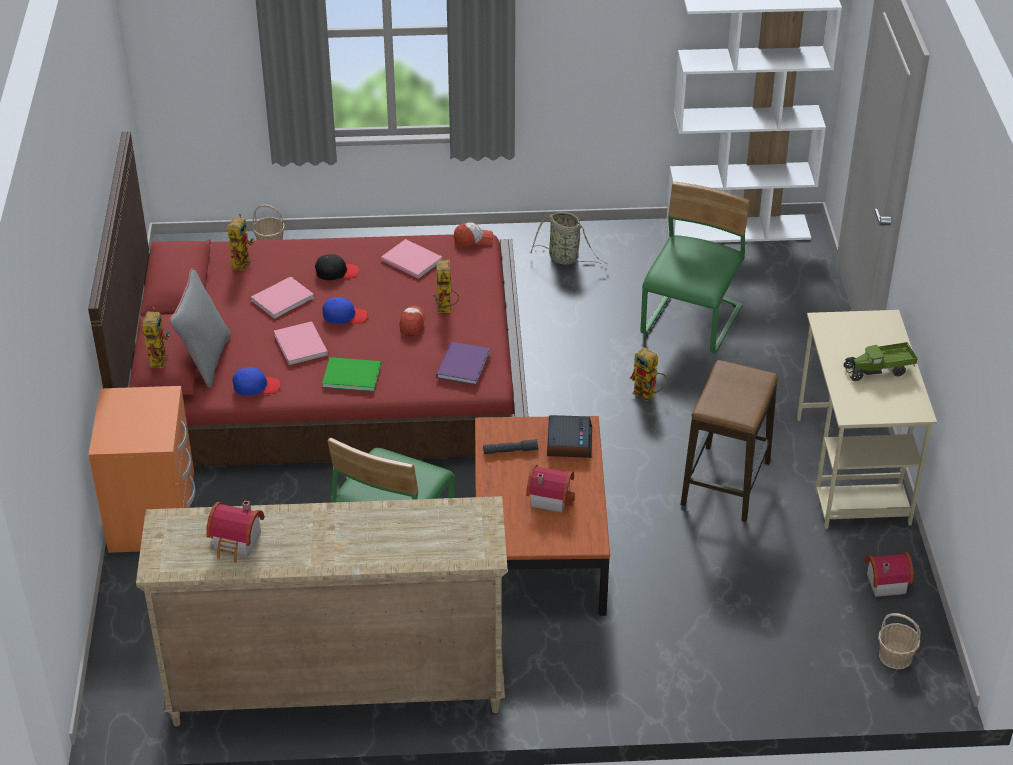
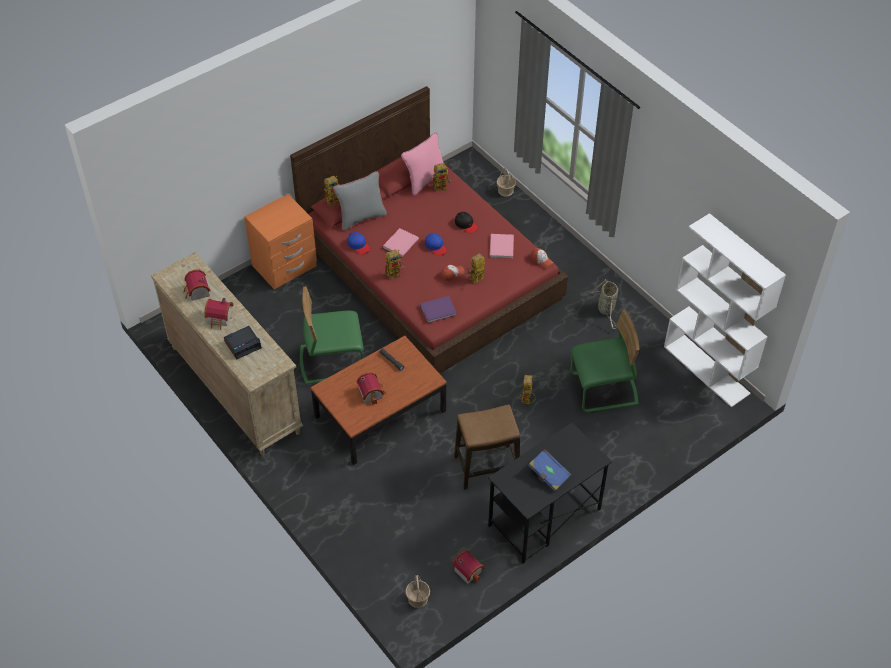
camera: 55 degrees right, 10 degrees up
(210, 271) = (425, 180): none -> pink pillow
(280, 299) = (427, 217): pink book -> none
(323, 539) = (220, 319): none -> toy house
(350, 374) = (395, 273): green book -> toy robot
(568, 442) = (417, 380): alarm clock -> alarm clock (243, 344)
(852, 471) = (544, 518): beige desk -> black desk
(879, 371) = (548, 475): toy truck -> blue book

